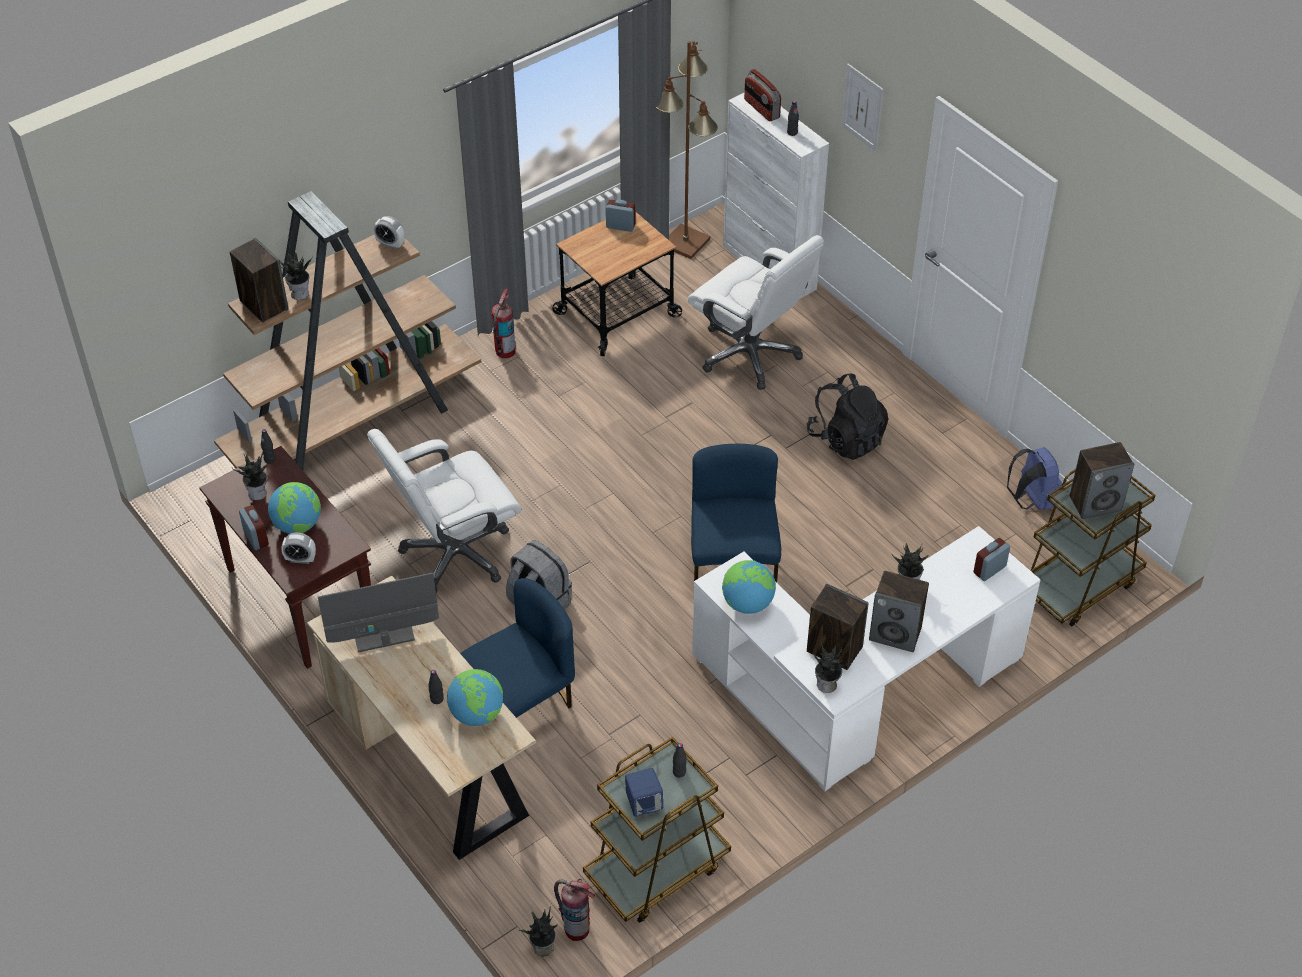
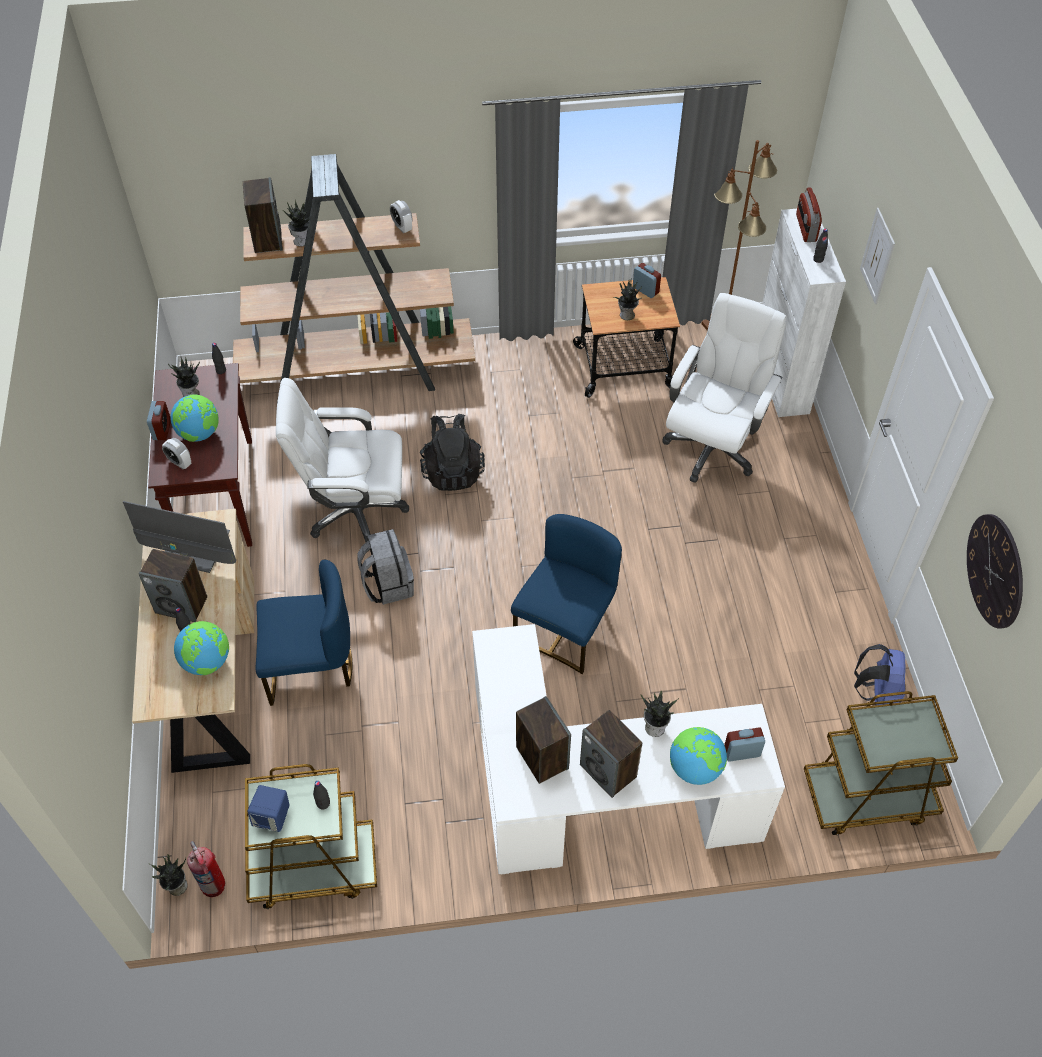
camera: 30 degrees right, 5 degrees up
(504, 351) = (513, 361): fire extinguisher -> none
(747, 603) = (502, 674): globe -> globe (695, 768)
(750, 354) = (712, 447): white office chair -> white office chair turned 135 degrees counterclockwise
(826, 685) = (510, 789): potted plant -> potted plant (627, 315)
(846, 439) = (744, 558): black backpack -> black backpack (452, 471)
(1095, 503) = (892, 736): speaker -> speaker (182, 605)
(1116, 325) = (995, 571): none -> wall clock

